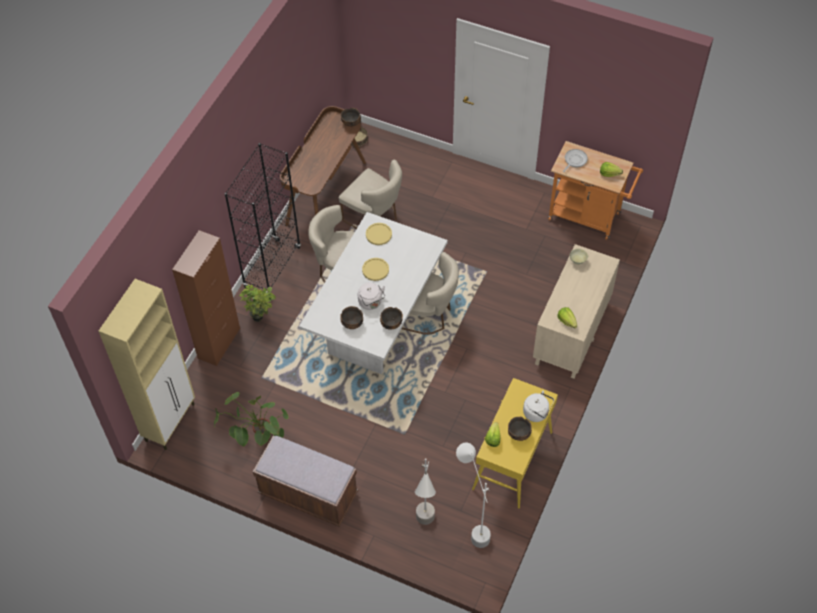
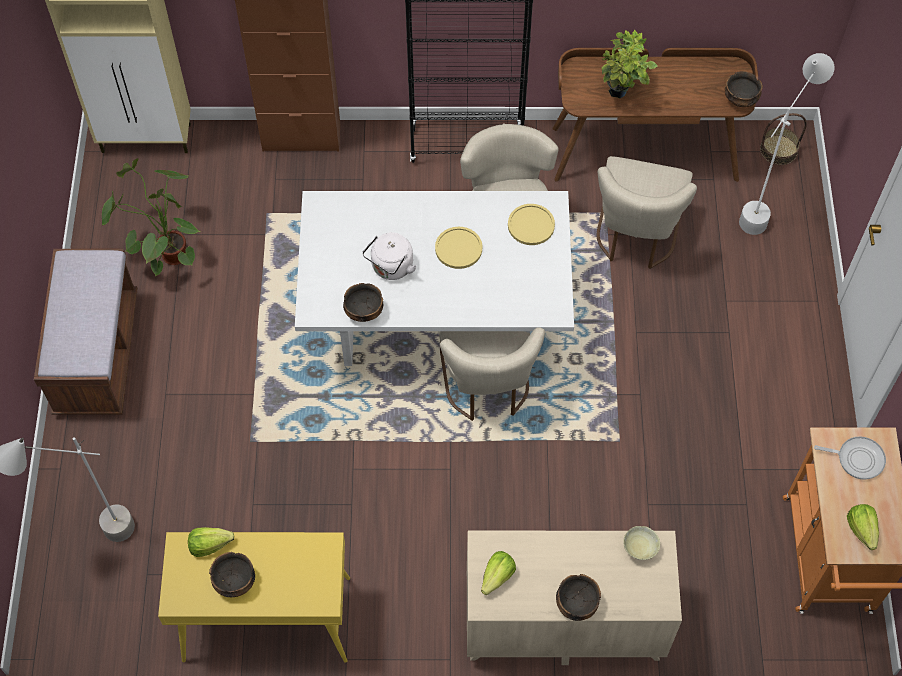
camera: 65 degrees right, 5 degrees up
(261, 317) = (371, 167): potted plant -> potted plant (621, 95)
(352, 323) = (339, 258): bowl -> bowl (576, 604)
(471, 526) = (125, 601): white floor lamp -> white floor lamp (764, 206)
(537, 413) = (287, 596): white kettle -> none

